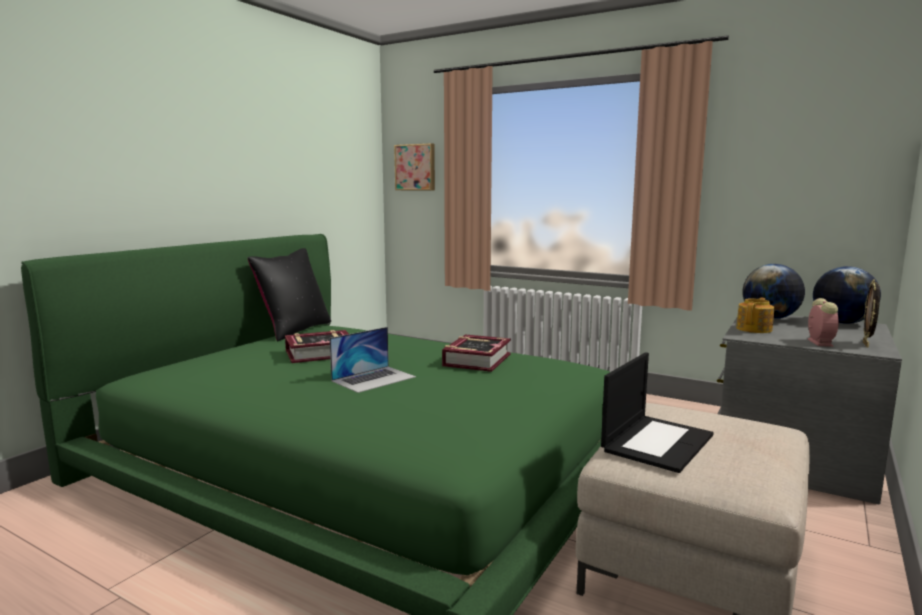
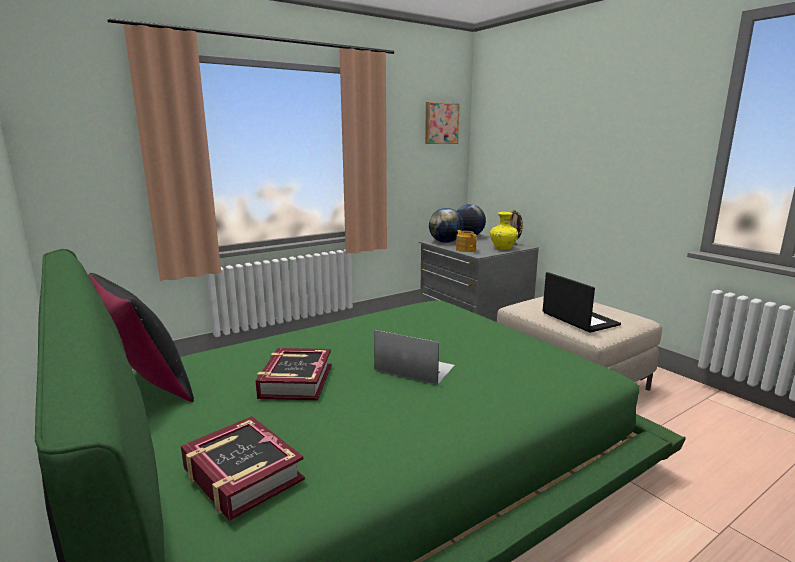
camera: 65 degrees left, 5 degrees up
(374, 379) = (414, 368): laptop -> laptop turned 45 degrees counterclockwise
(415, 167) = (76, 142): picture -> picture (440, 123)
(476, 360) = (398, 324): book -> book (241, 475)
(819, 342) = (502, 248): alarm clock -> yellow vase

